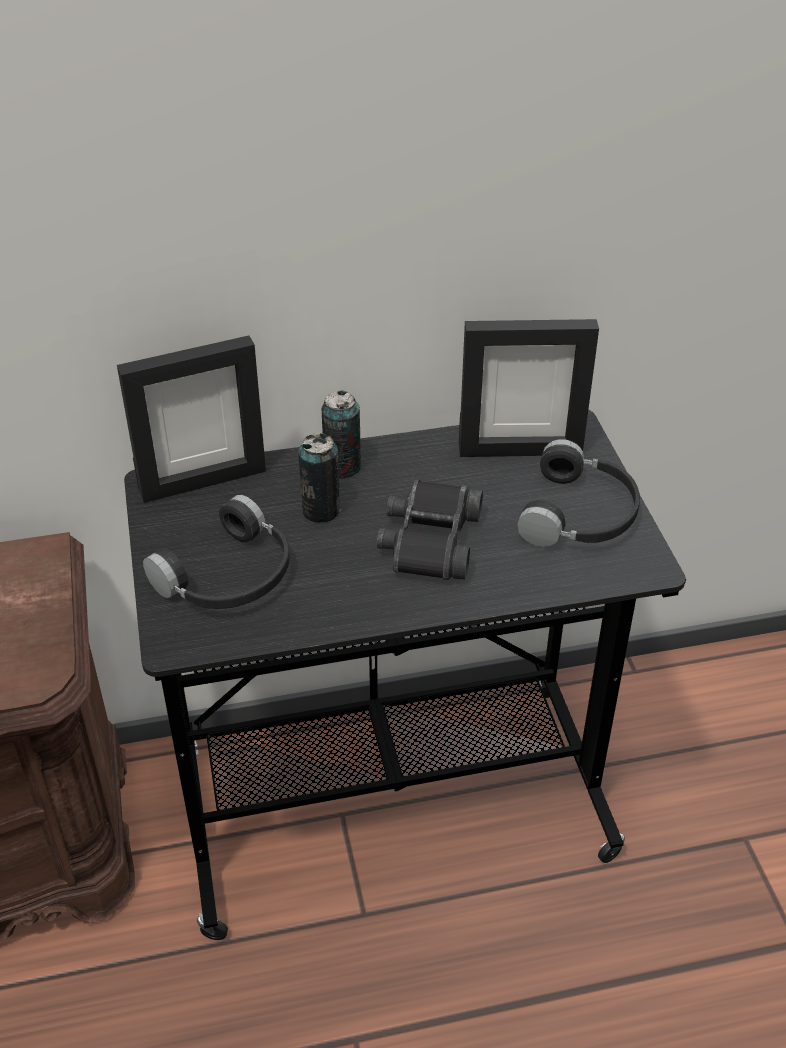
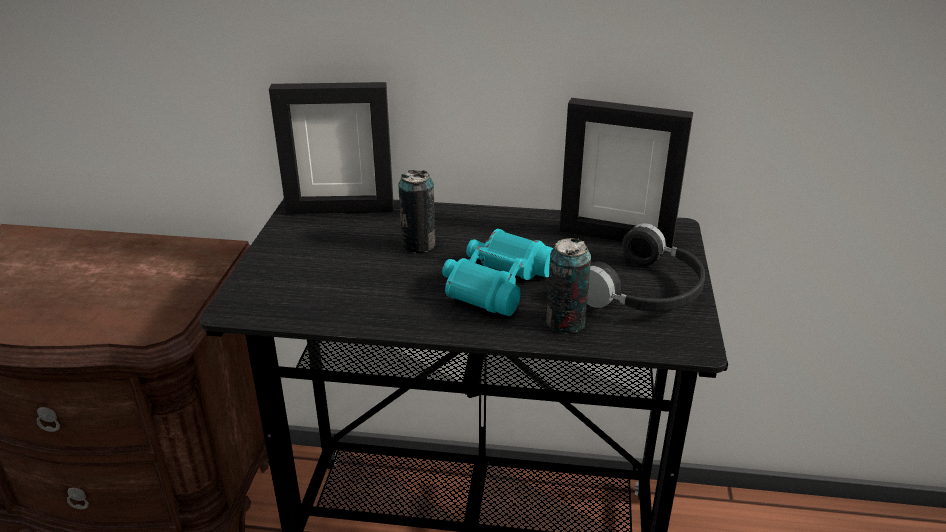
camera: 20 degrees right, 10 degrees down
(230, 577) = (313, 274): black headphones -> none
(342, 467) = (455, 220): can -> can (565, 322)
(429, 541) = (495, 283): black binoculars -> turquoise binoculars

